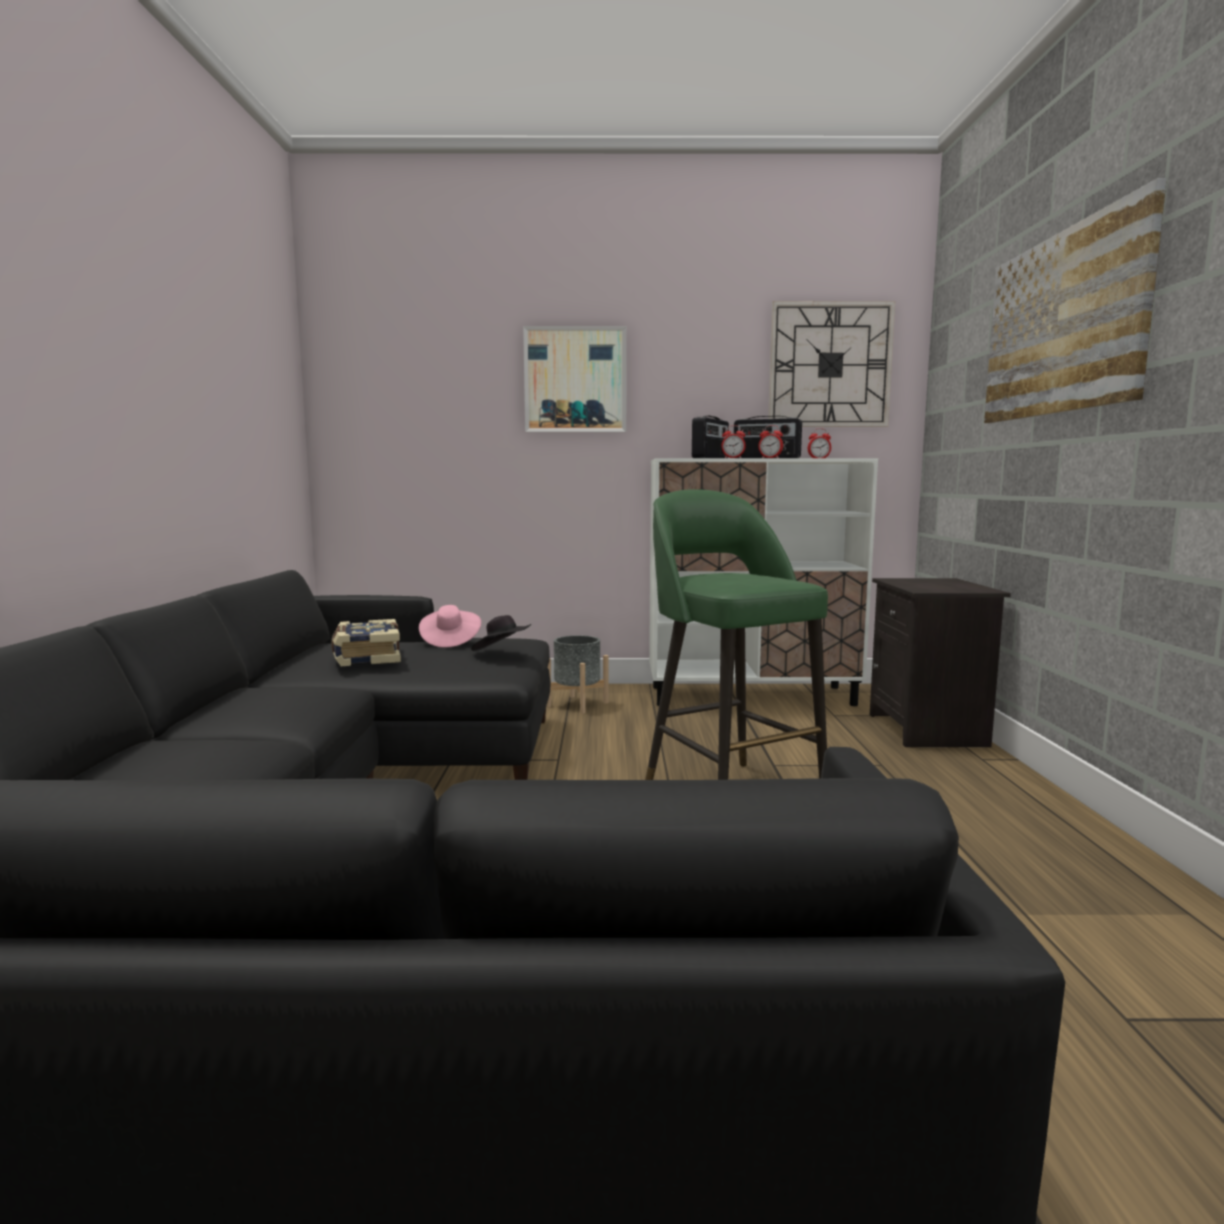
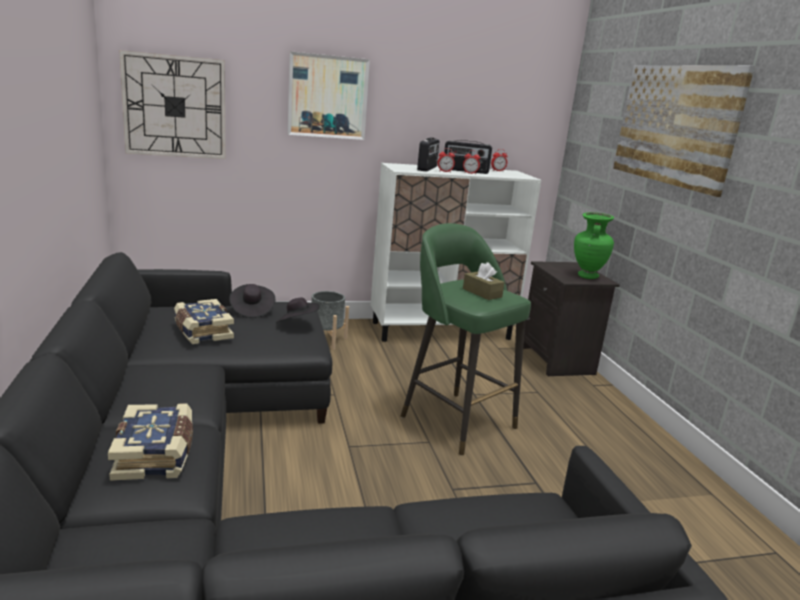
camera: 15 degrees left, 10 degrees up
(187, 761) = (156, 454): none -> book
(450, 641) = (251, 310): pink hat -> black hat
(746, 578) = (482, 293): none -> brown tissue box
(830, 365) = (509, 101): wall clock -> wall clock (175, 106)
(957, 587) = (587, 276): none -> green vase

